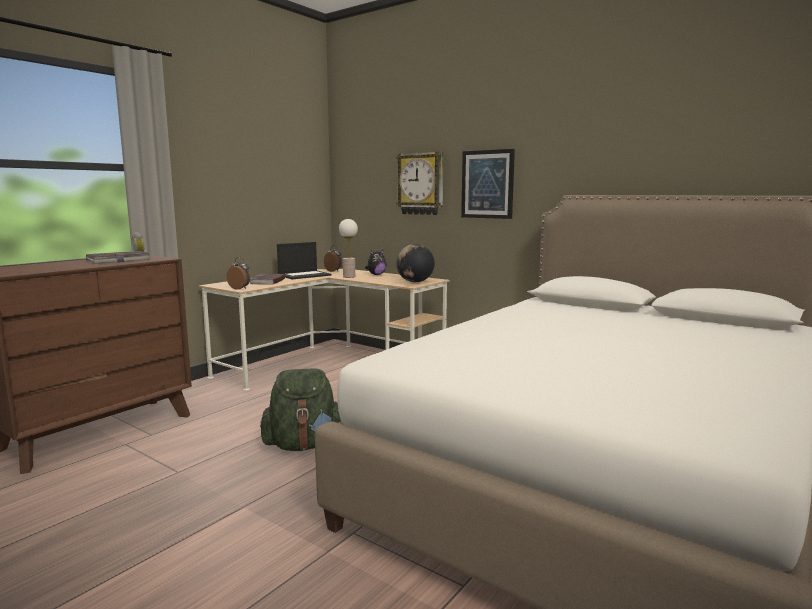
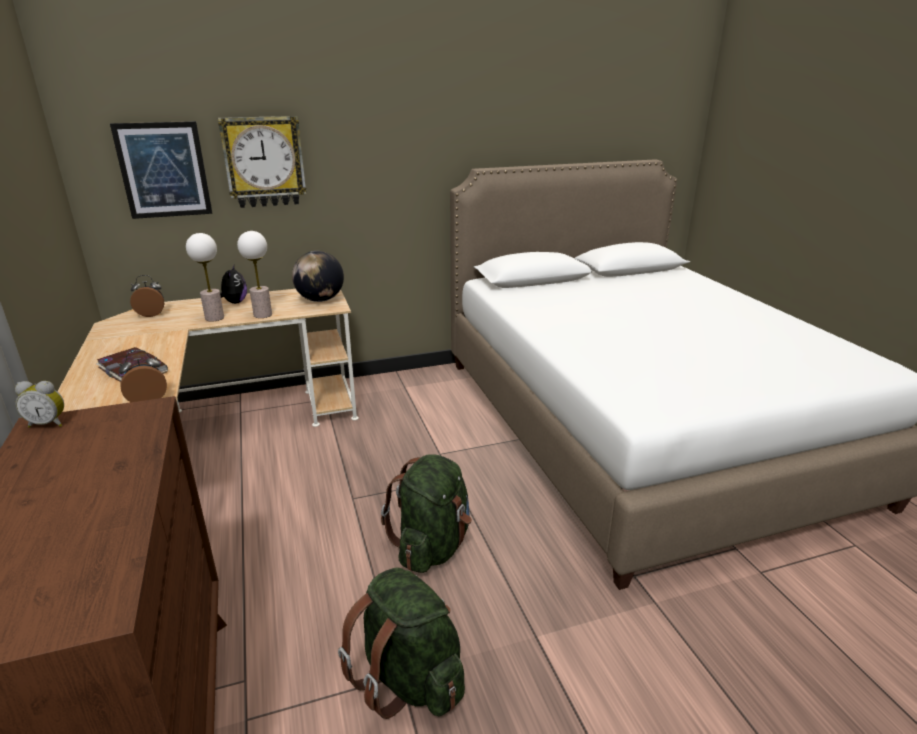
camera: 55 degrees left, 15 degrees up
(118, 260) = (88, 452): book -> none
(177, 475) = (409, 678): none -> green backpack
(304, 275) = (140, 337): laptop -> none
(370, 280) = (263, 315): none -> table lamp
(487, 184) = (369, 159): picture -> picture (164, 170)

